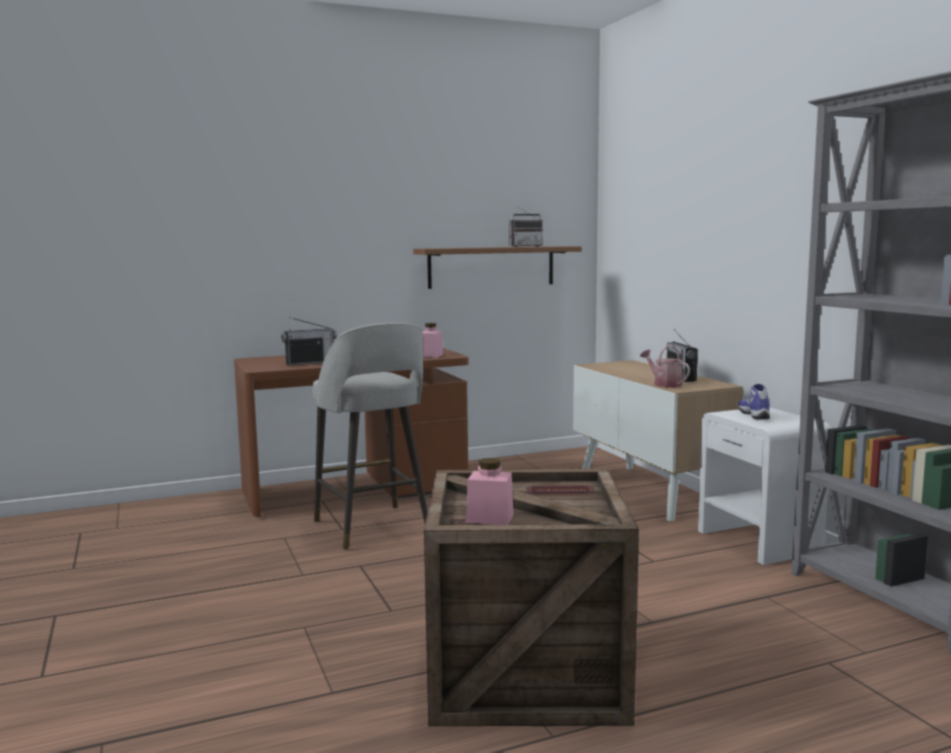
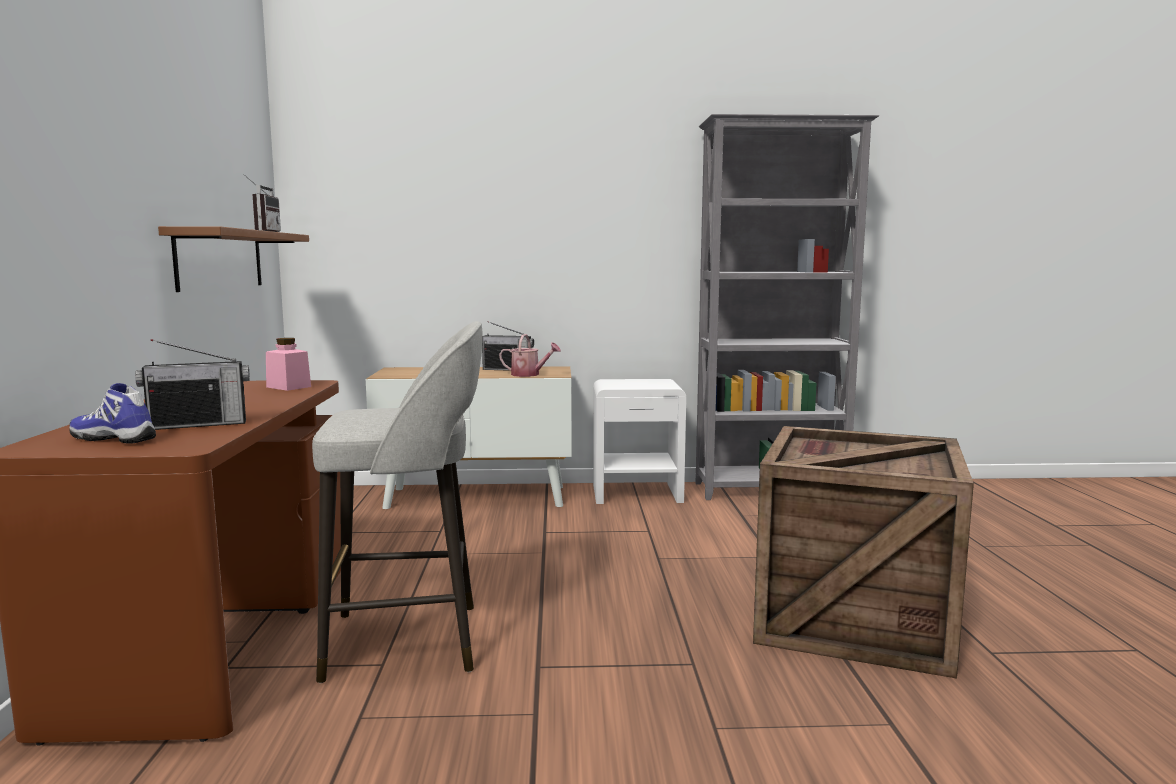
camera: 70 degrees left, 0 degrees up
(310, 363) = (198, 425): radio -> radio turned 75 degrees clockwise
(490, 518) = (903, 471): pink jar -> none
(664, 384) = (529, 374): watering can -> watering can turned 150 degrees counterclockwise
(755, 415) = (629, 384): shoe -> shoe (115, 439)

